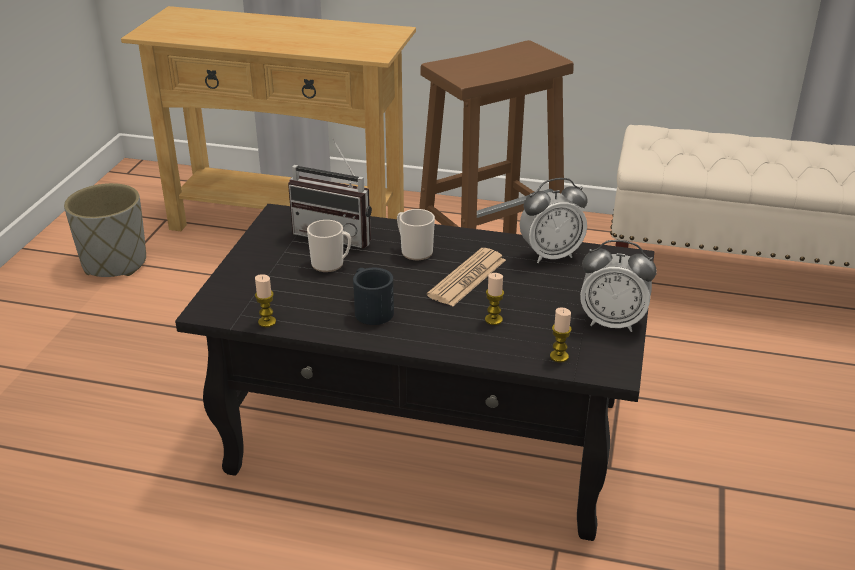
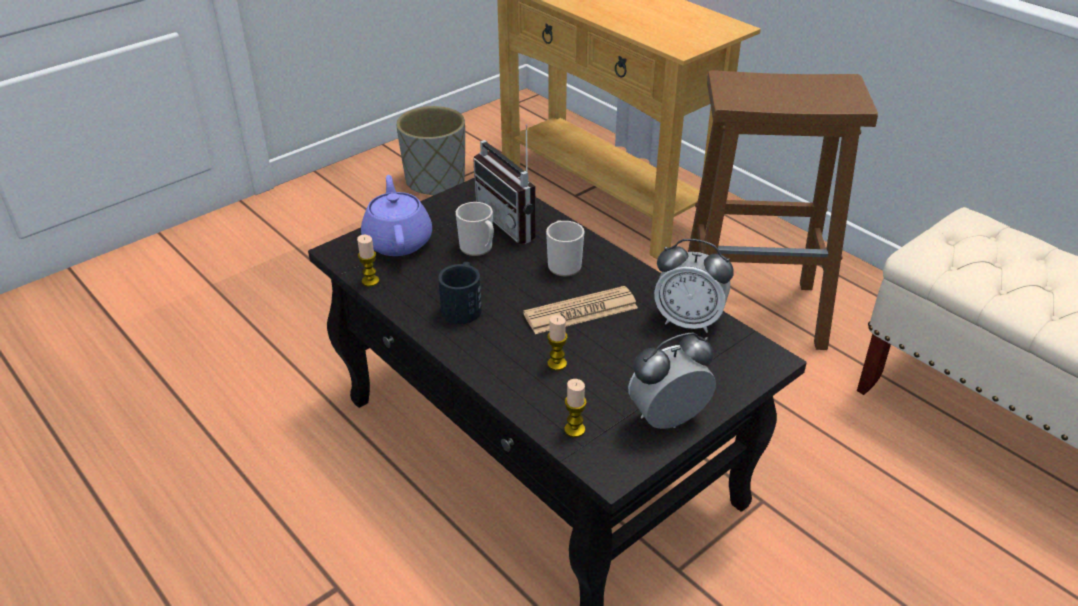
camera: 35 degrees right, 5 degrees up
(252, 283) = (398, 241): none -> purple teapot
(612, 322) = (668, 419): alarm clock -> alarm clock turned 105 degrees clockwise

